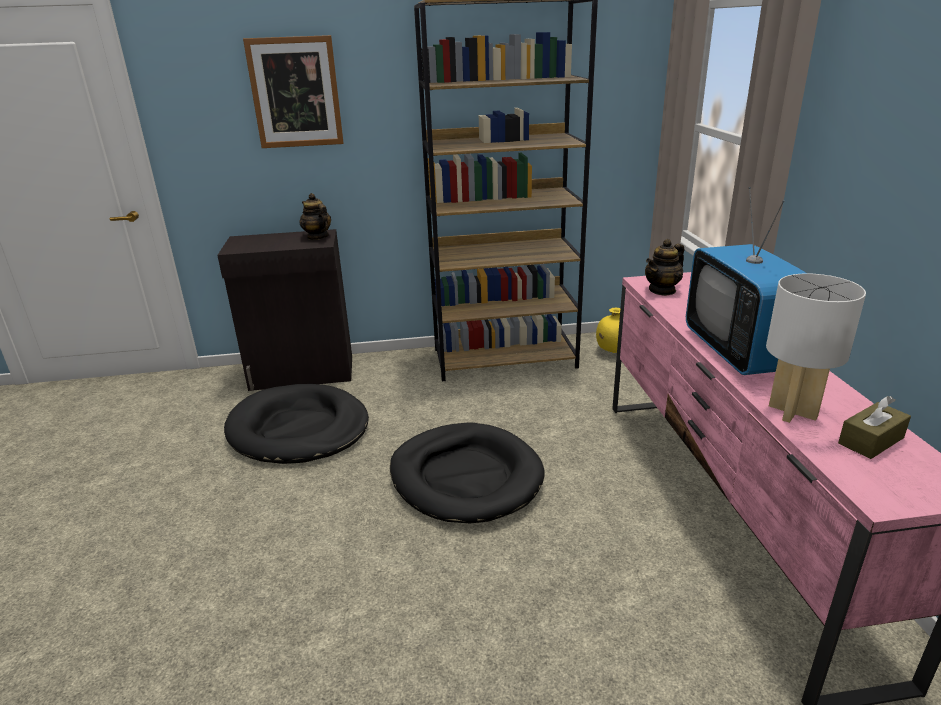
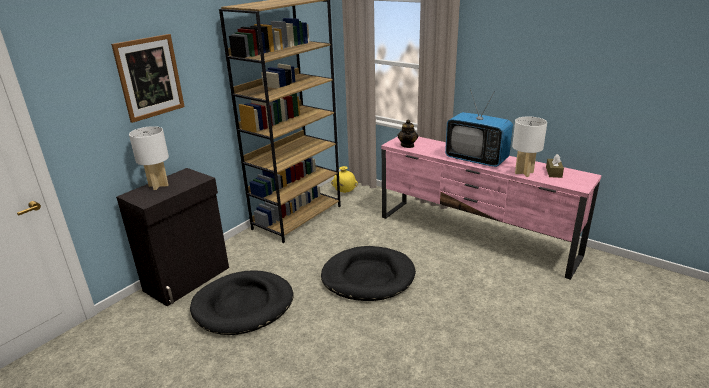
camera: 45 degrees left, 0 degrees up
(276, 238) = (159, 185): none -> white table lamp
(317, 237) = (188, 176): teapot -> none

